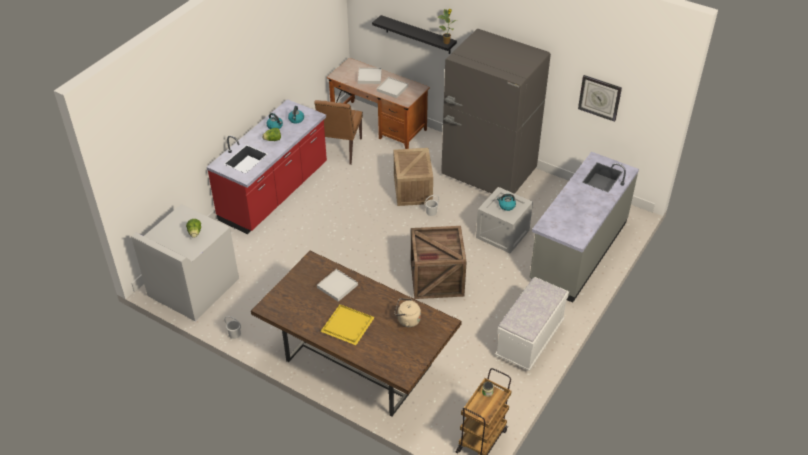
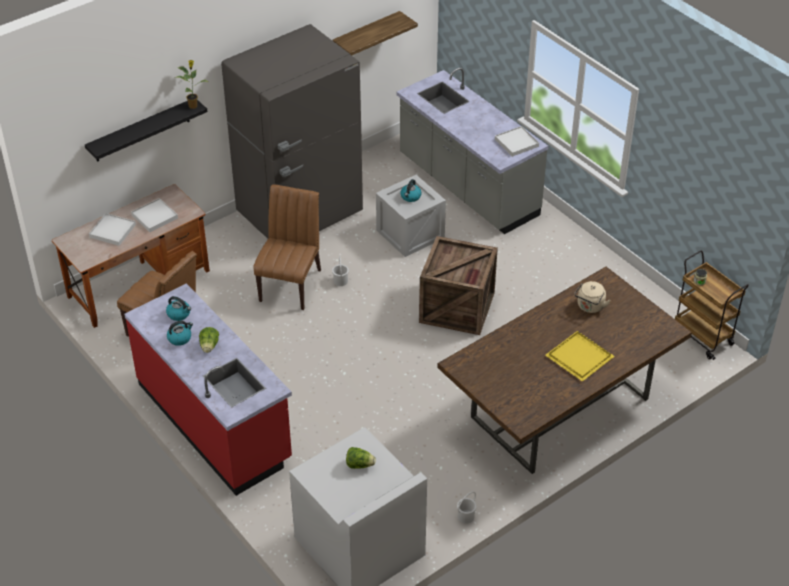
camera: 70 degrees left, 0 degrees up
(337, 286) = (512, 352): white tray -> white tray (516, 143)
(413, 190) = (291, 286): crate -> brown chair
(530, 340) = (579, 262): white bench -> none
(599, 97) = (366, 34): wall clock -> shelf

